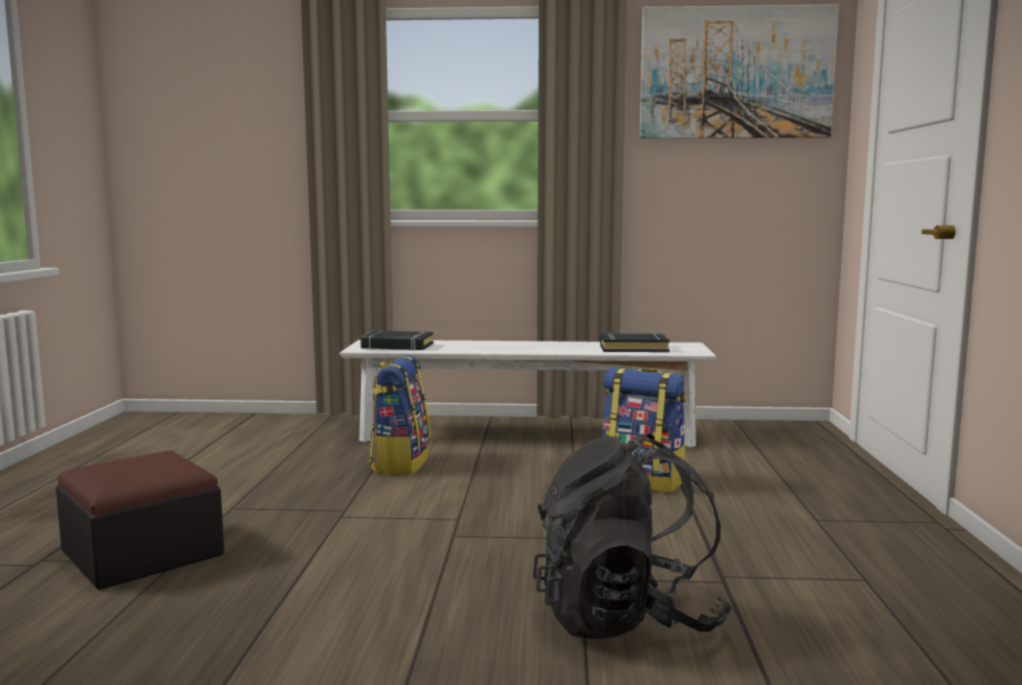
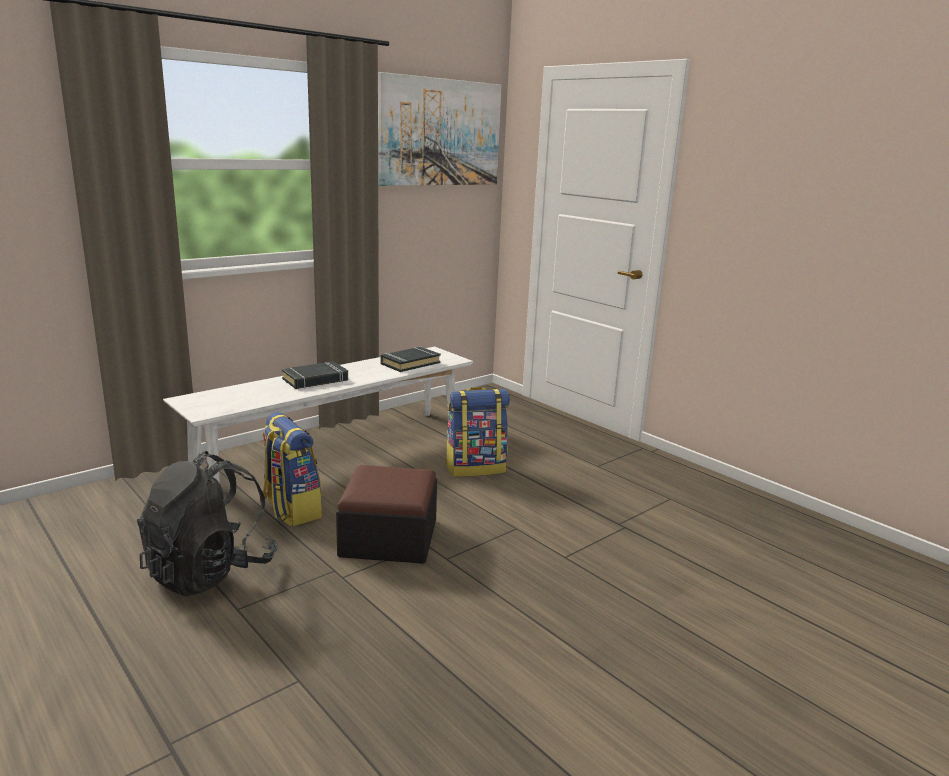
camera: 45 degrees left, 10 degrees up
(142, 553) = (253, 686): ottoman -> ottoman (389, 538)
(397, 346) = (226, 401): black book -> black book (315, 380)
(627, 619) = (627, 573): black backpack -> black backpack (210, 571)

